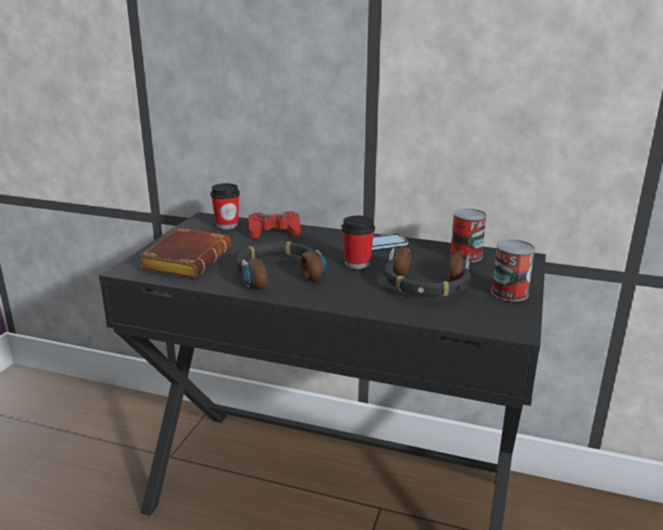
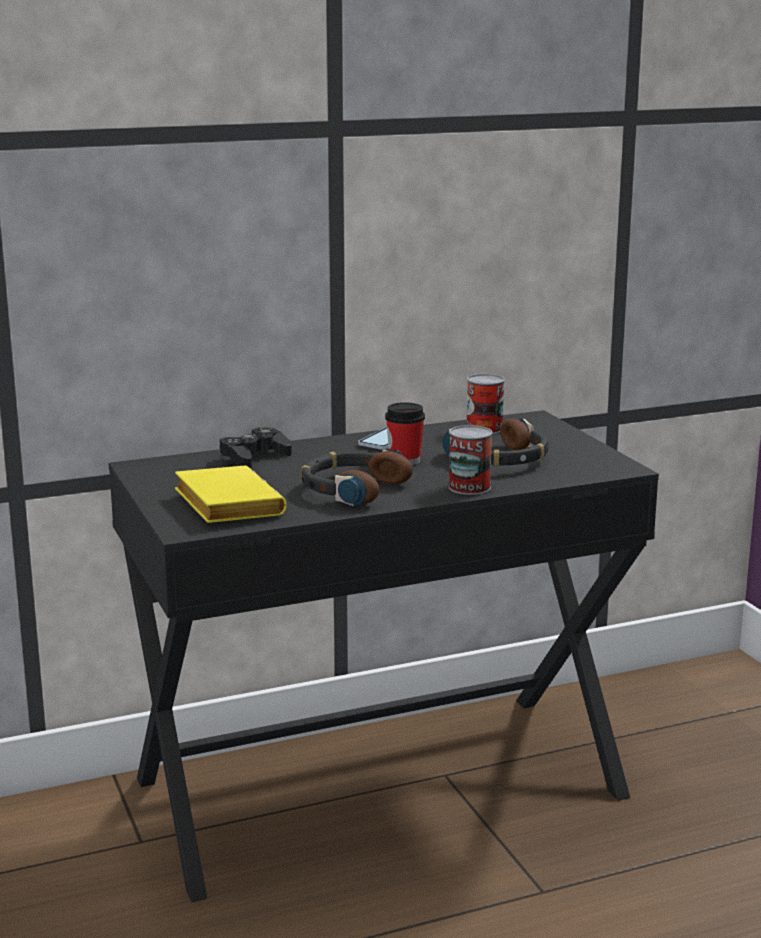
camera: 40 degrees left, 5 degrees down
(186, 259) = (224, 505): brown book -> yellow book
(227, 225) = (184, 465): cup -> none
(274, 231) = (254, 457): red game controller -> black game controller
(509, 293) = (574, 446): can -> can (469, 487)

